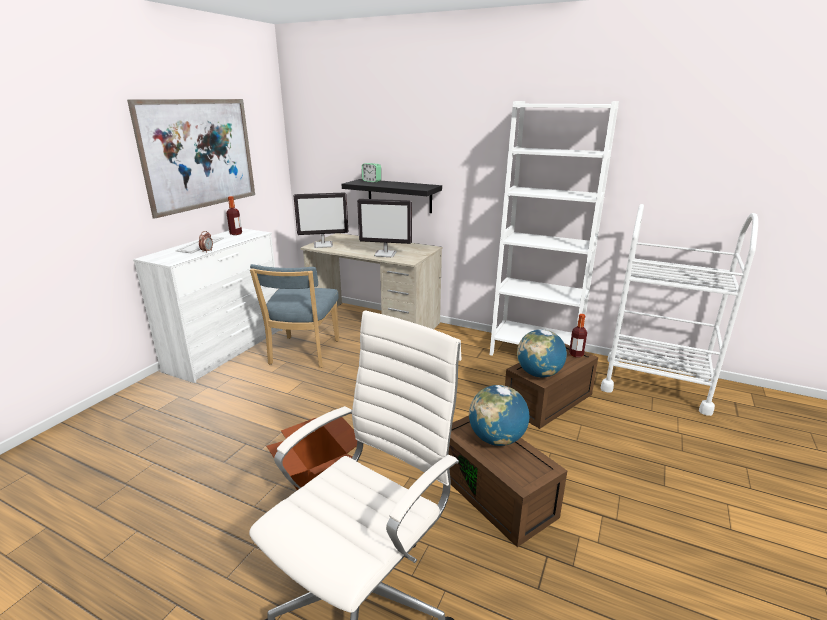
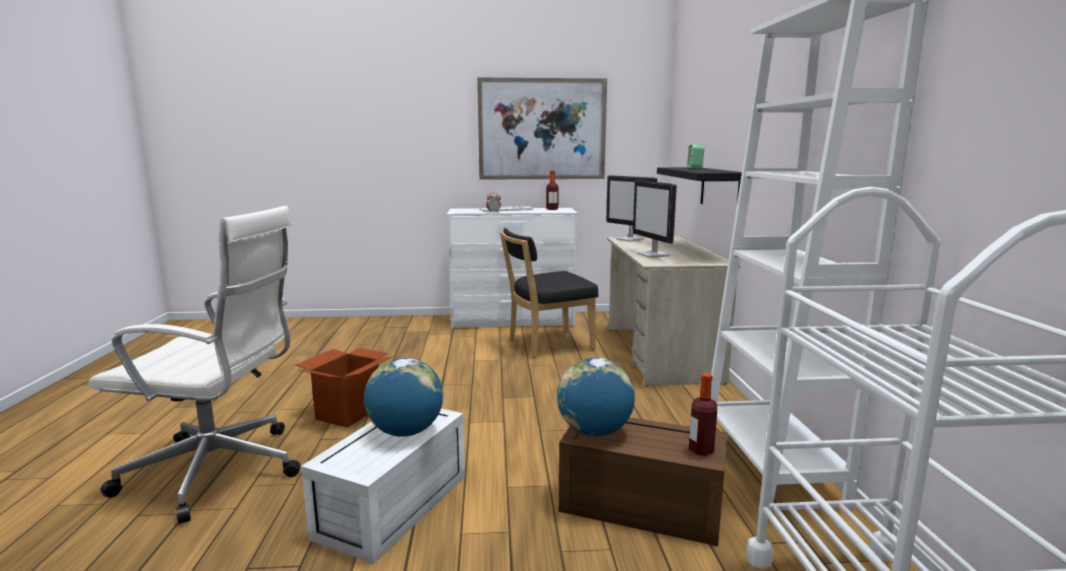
camera: 60 degrees right, 10 degrees down
(303, 354) = (546, 345): blue chair -> black chair
(498, 494) = (394, 507): brown storage box -> white storage box

